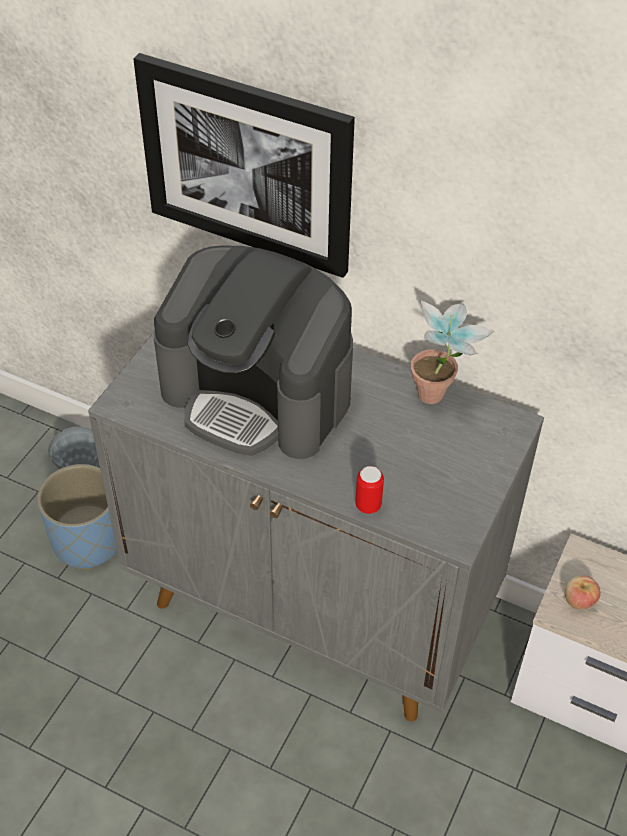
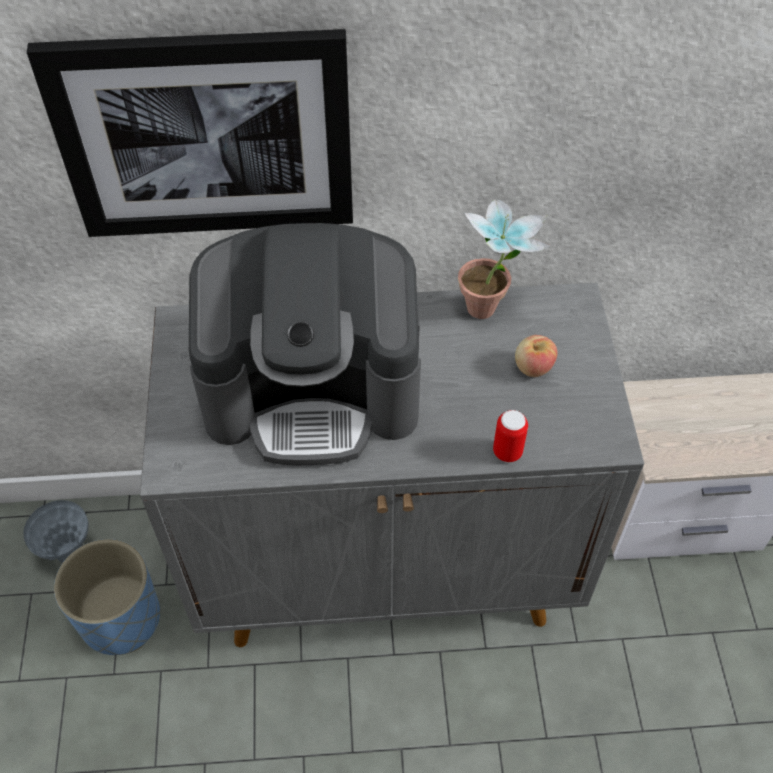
camera: 30 degrees left, 5 degrees up
(579, 601) = (670, 441): apple -> apple (533, 367)

